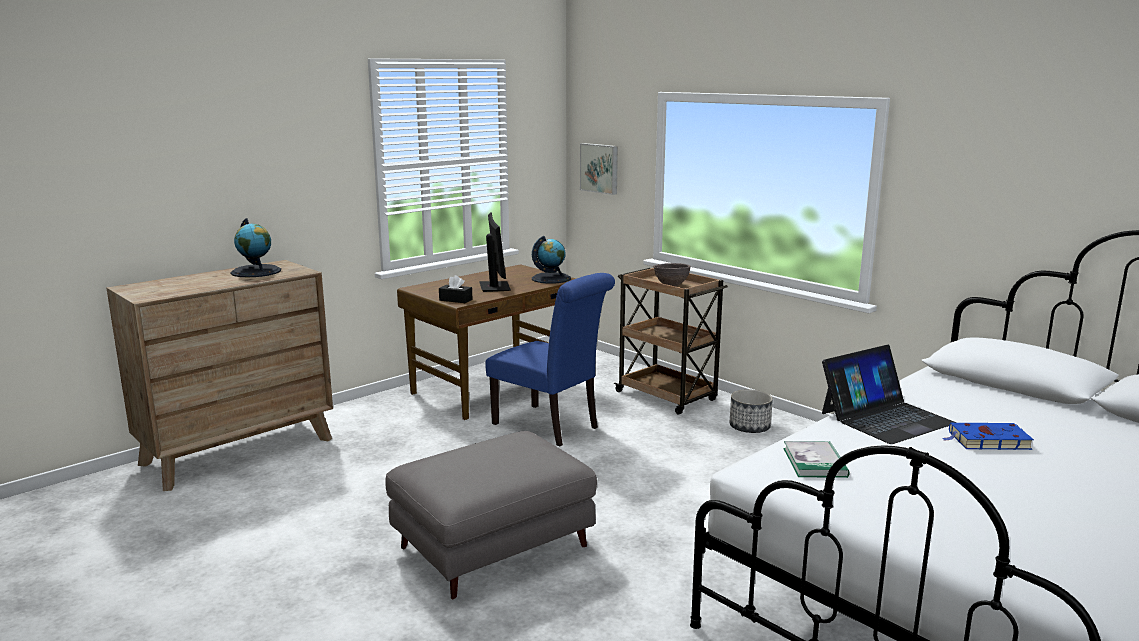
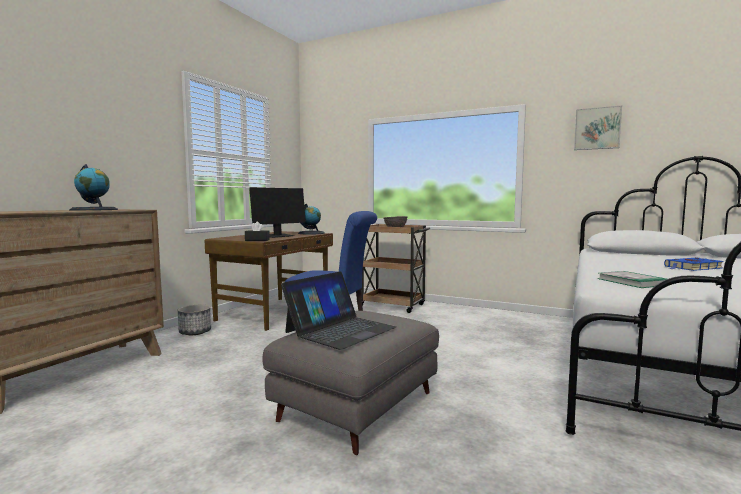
camera: 20 degrees left, 10 degrees down
(494, 287) = (278, 236): monitor -> monitor turned 75 degrees clockwise
(600, 168) = (327, 172): picture -> picture (597, 128)
(749, 427) = (457, 314): planter -> planter (195, 332)
(886, 418) = (618, 265): laptop -> laptop (340, 330)

